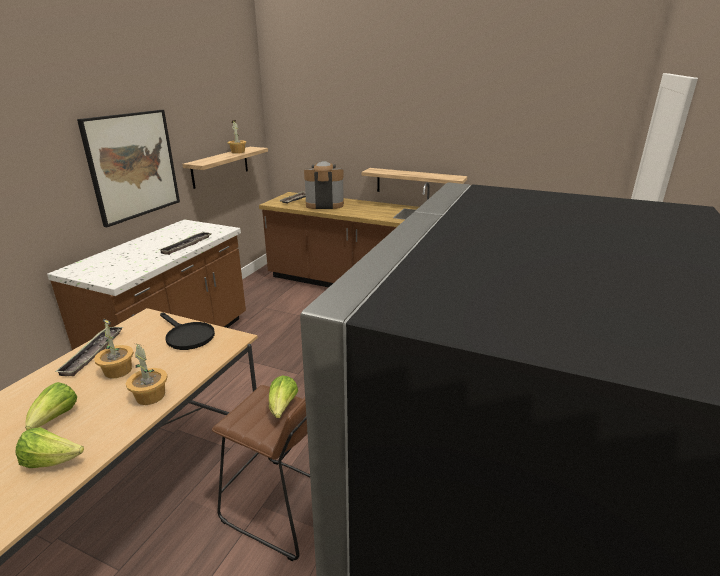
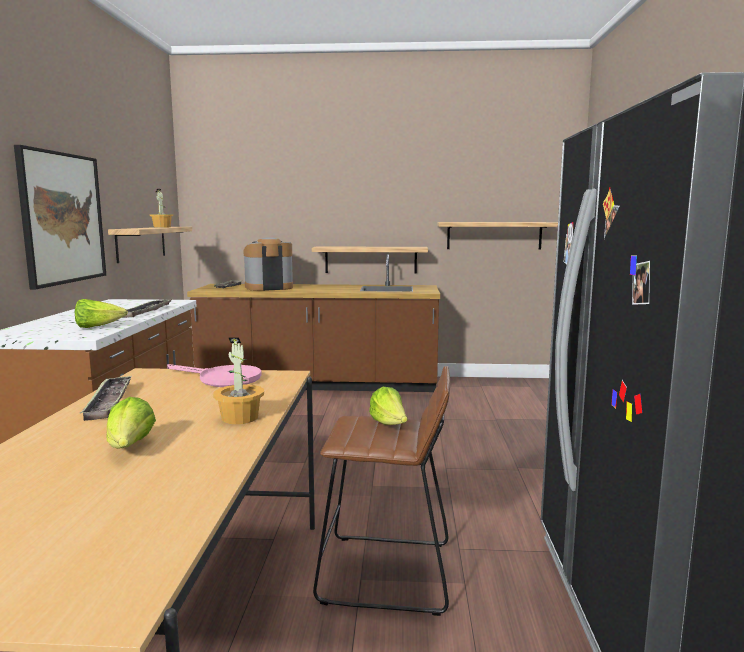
camera: 20 degrees left, 15 degrees down
(52, 461) = (176, 473): lettuce -> lettuce (98, 327)
(117, 371) = (165, 408): potted plant -> none
(187, 336) = (222, 379): black frying pan -> pink frying pan
(534, 170) = (494, 235): none -> shelf

